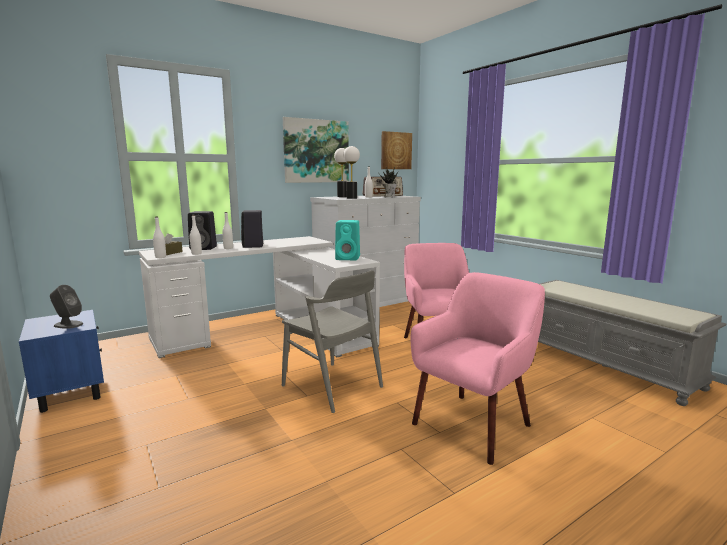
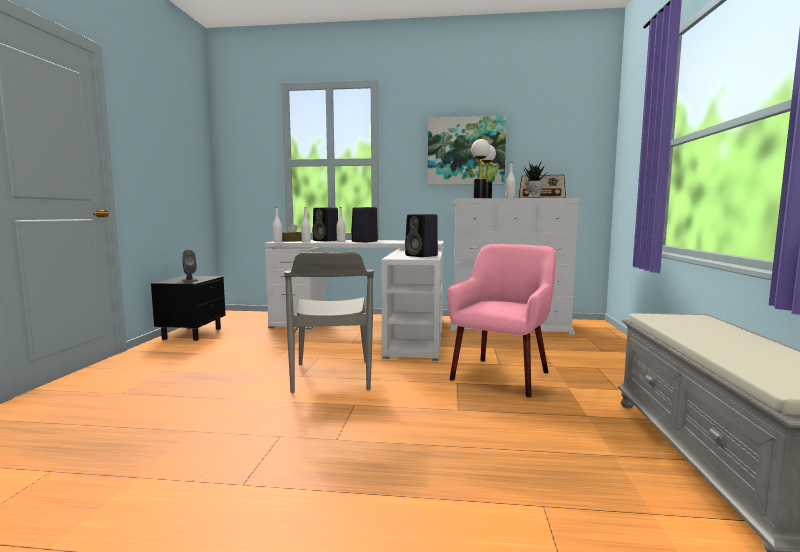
camera: 40 degrees right, 5 degrees down
(71, 391) = (193, 333): blue nightstand -> black nightstand
(348, 258) = (422, 256): turquoise speaker -> black speaker
(395, 151) = (578, 146): picture -> none
(473, 424) = (380, 447): pink armchair -> none

